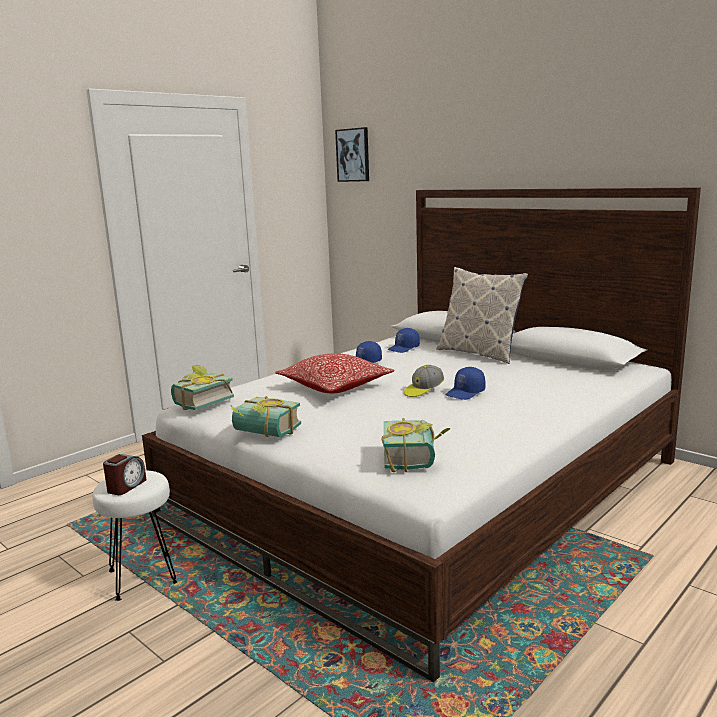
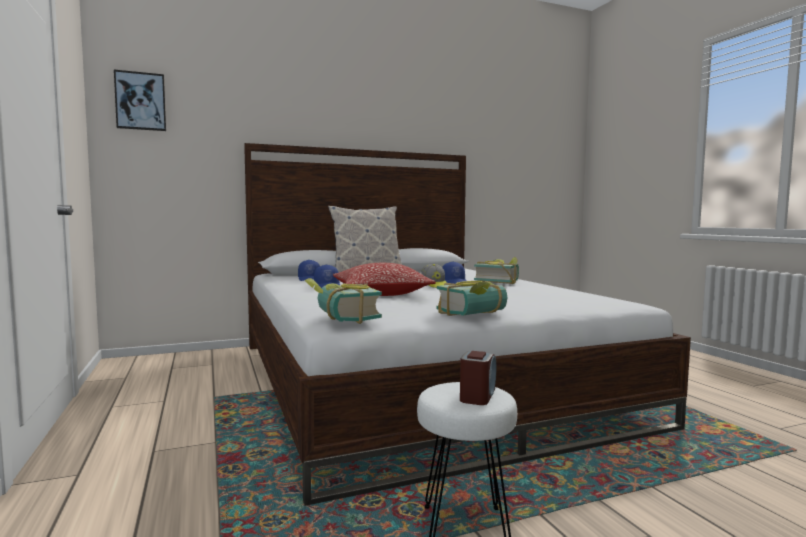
camera: 65 degrees left, 10 degrees down
(126, 486) = (477, 395): alarm clock -> alarm clock turned 60 degrees clockwise
(415, 459) = (574, 299): book -> book (497, 282)

